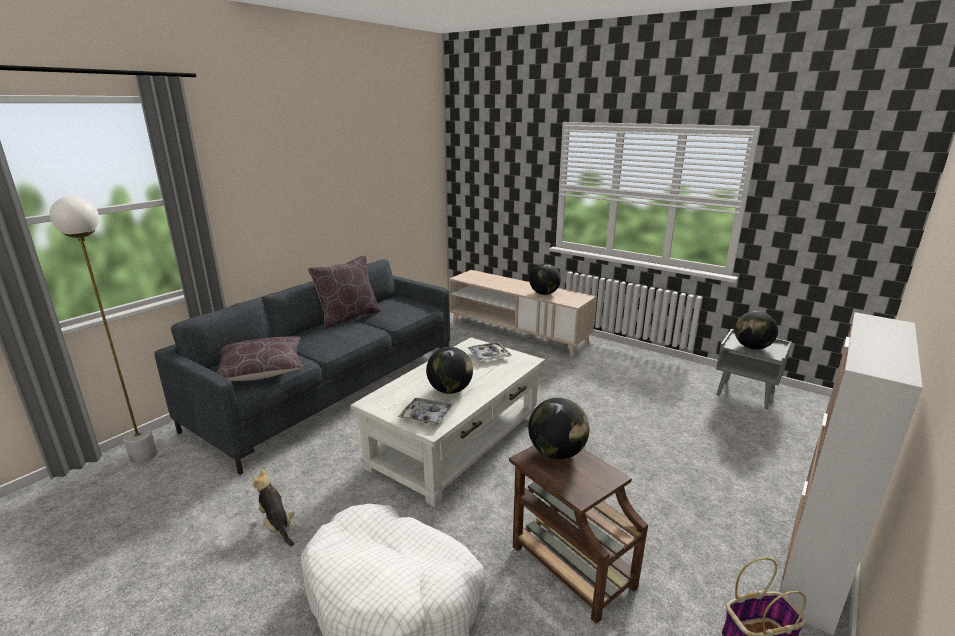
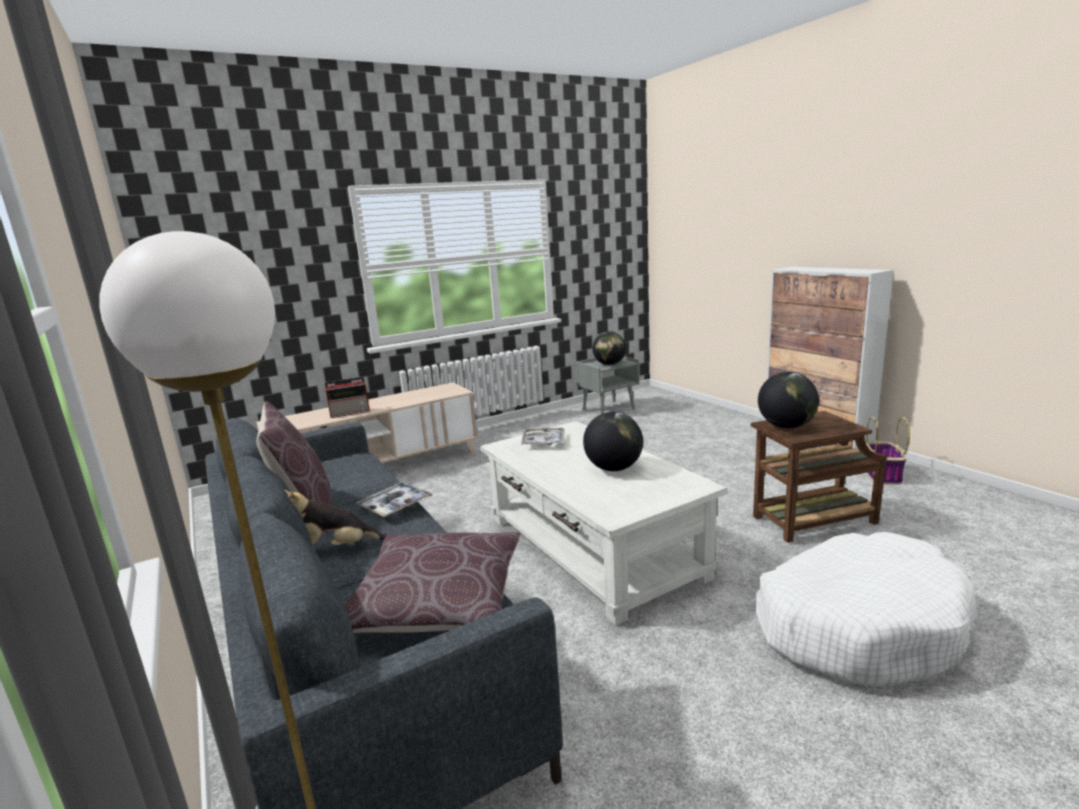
camera: 65 degrees left, 5 degrees down
(277, 525) = (720, 725): plush toy -> plush toy (336, 549)
(426, 416) = (667, 485): tray -> tray (395, 506)
(502, 286) = (351, 413): none -> radio
(544, 293) = (411, 398): globe -> none

